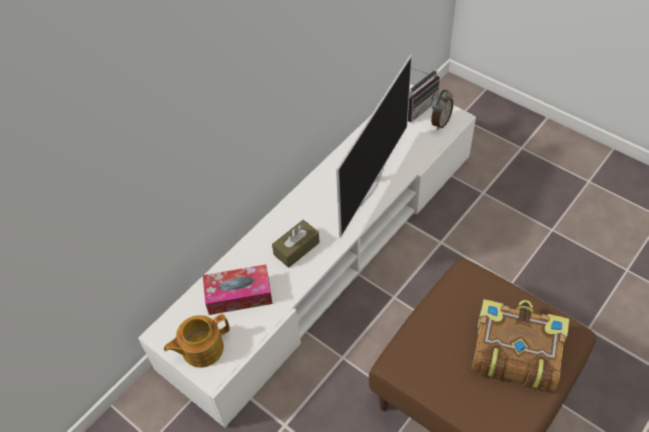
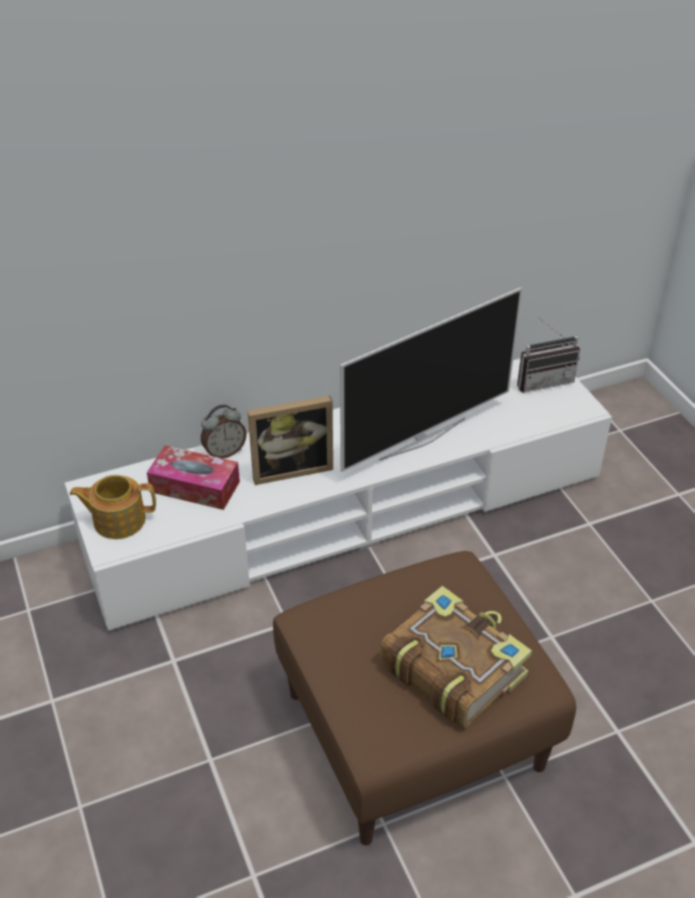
camera: 25 degrees right, 10 degrees down
(296, 248) = (291, 468): brown tissue box -> picture frame
(440, 122) = (560, 406): alarm clock -> alarm clock (224, 452)

